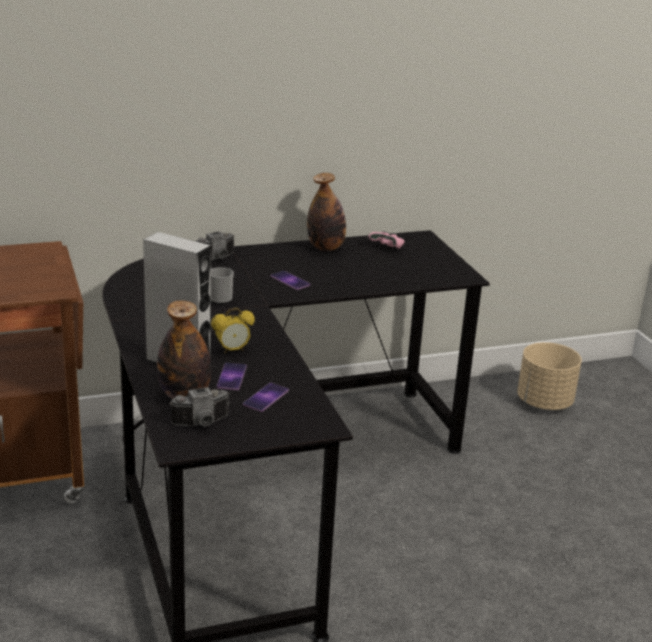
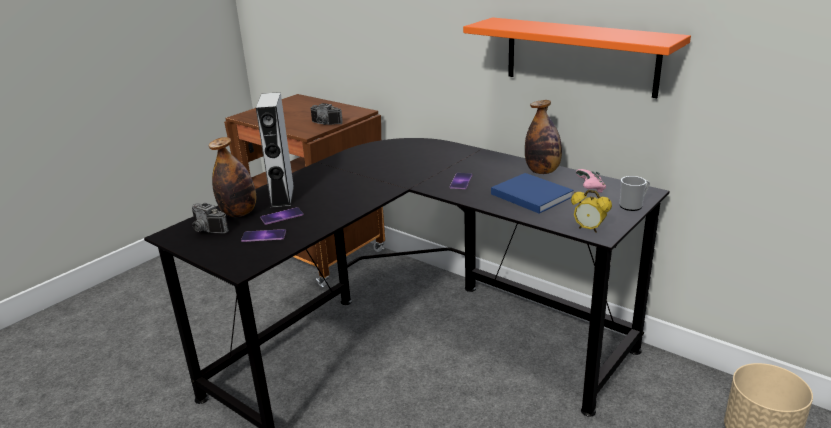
camera: 60 degrees right, 0 degrees up
(217, 258) = (455, 152): camera -> camera (324, 124)
(221, 298) = (395, 174): mug -> mug (633, 206)
(232, 350) = (320, 203): alarm clock -> alarm clock (588, 229)
(338, 122) = (580, 56): none -> orange shelf
(363, 269) = (529, 195): none -> blue book

